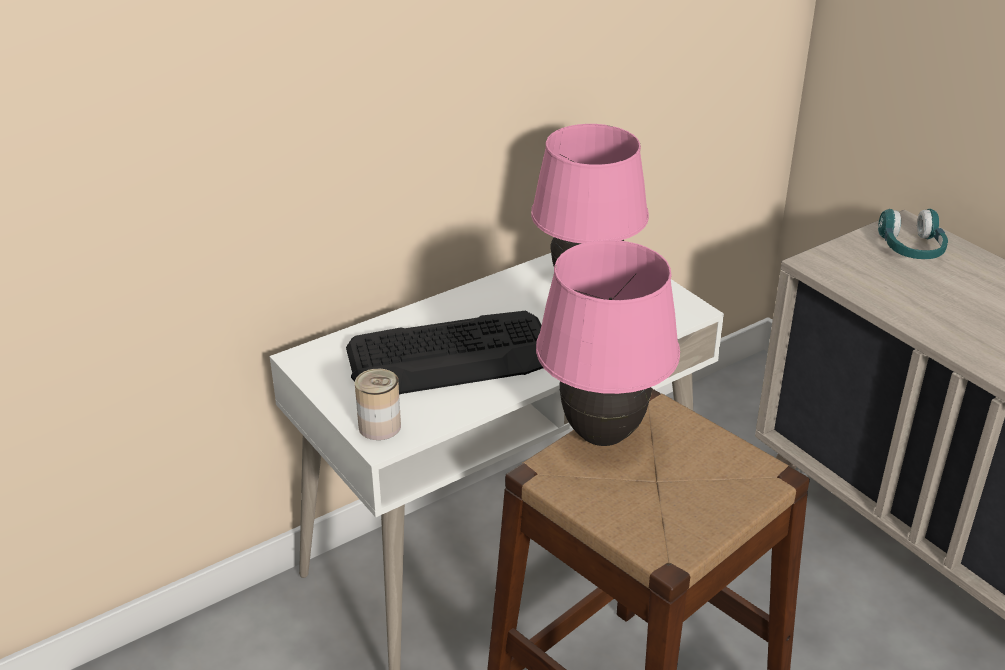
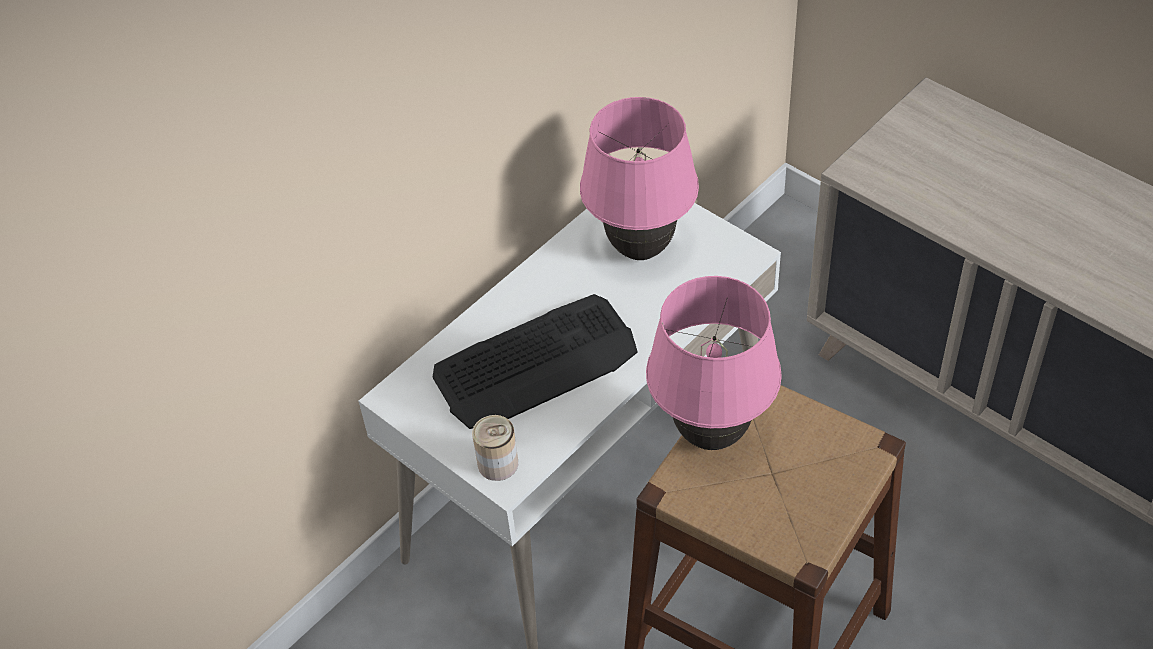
camera: 10 degrees left, 15 degrees up
(911, 249) = (941, 132): turquoise headphones -> none

